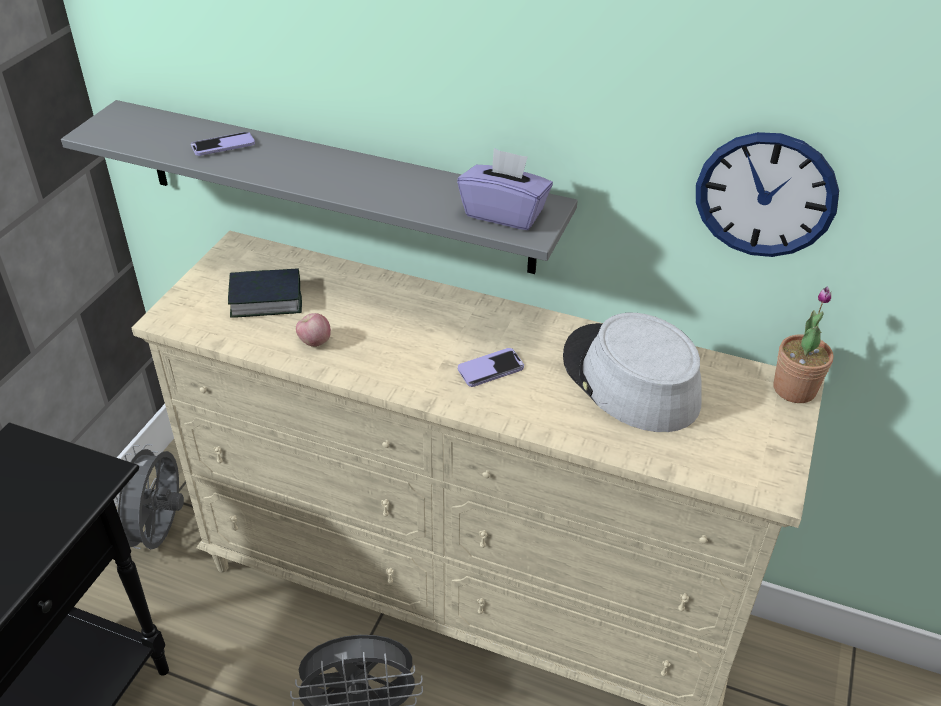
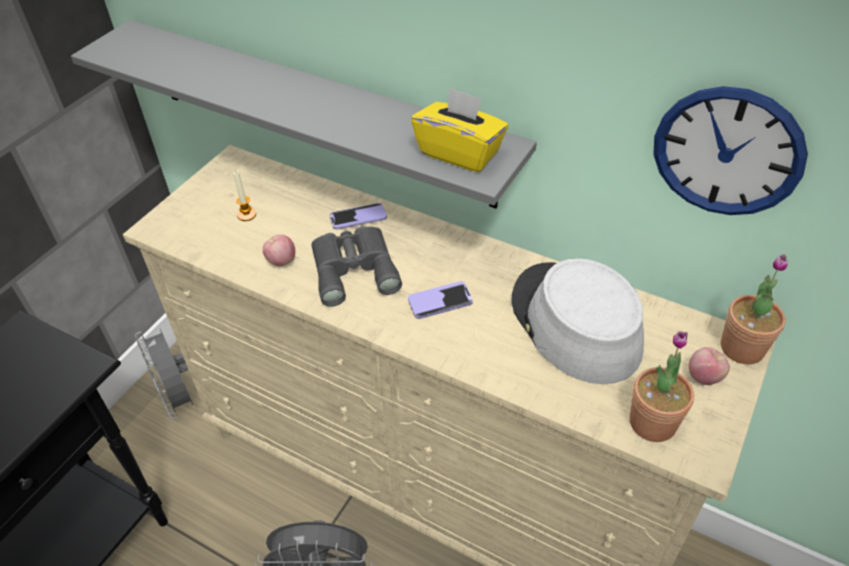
camera: 10 degrees right, 5 degrees up
(160, 533) = (180, 397): grey fan -> grey fan turned 45 degrees counterclockwise
(223, 146) = (211, 69): phone -> phone (358, 218)
(266, 299) = (246, 215): book -> candle
(394, 343) = (354, 268): none -> grey binoculars
(504, 213) = (460, 152): purple tissue box -> yellow tissue box
(721, 462) = (652, 423): none -> potted plant
(763, 417) = (704, 377): none -> apple

